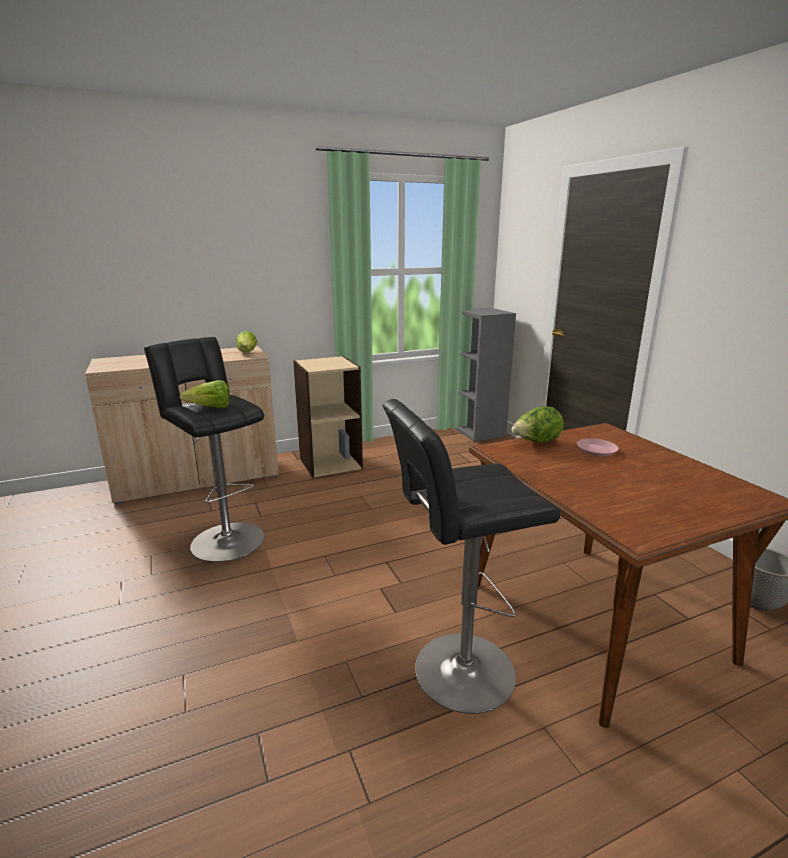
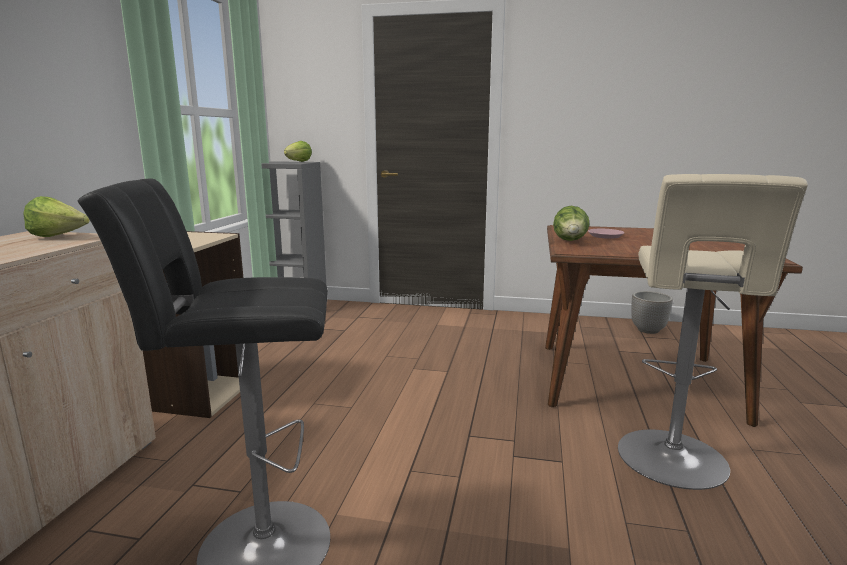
camera: 55 degrees left, 5 degrees down
(211, 408) = (259, 297): lettuce -> lettuce (298, 162)
(457, 673) = (673, 462): black stool -> beige stool

